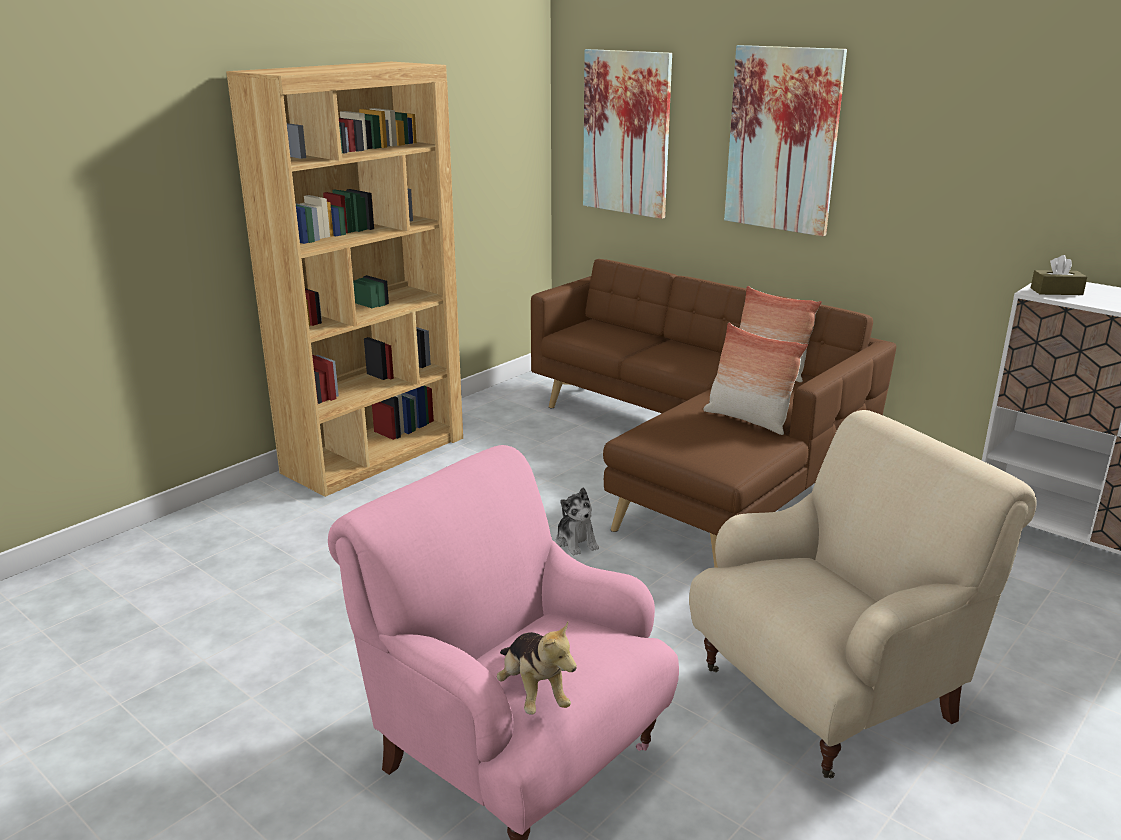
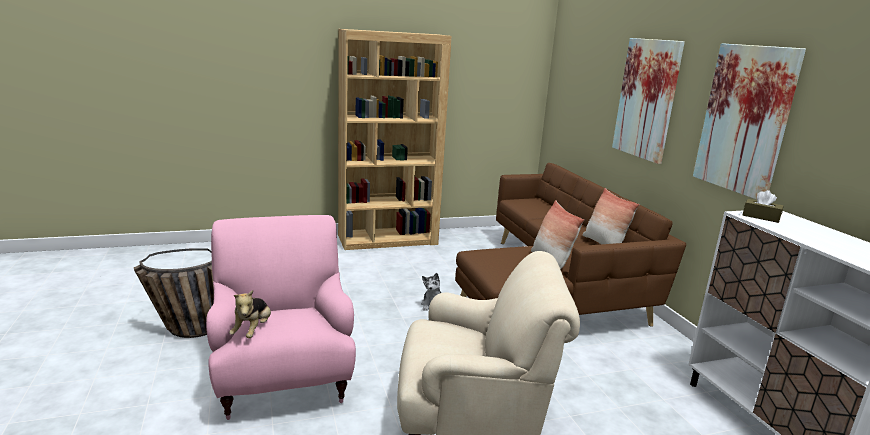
camera: 30 degrees right, 5 degrees down
(228, 755) = (184, 330): none -> basket
(626, 133) = (577, 90): picture -> picture (745, 119)

